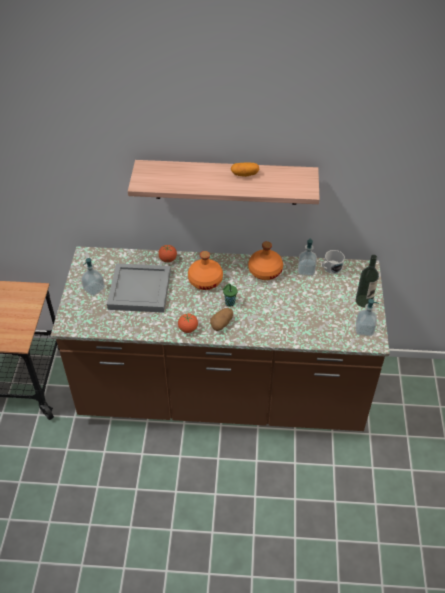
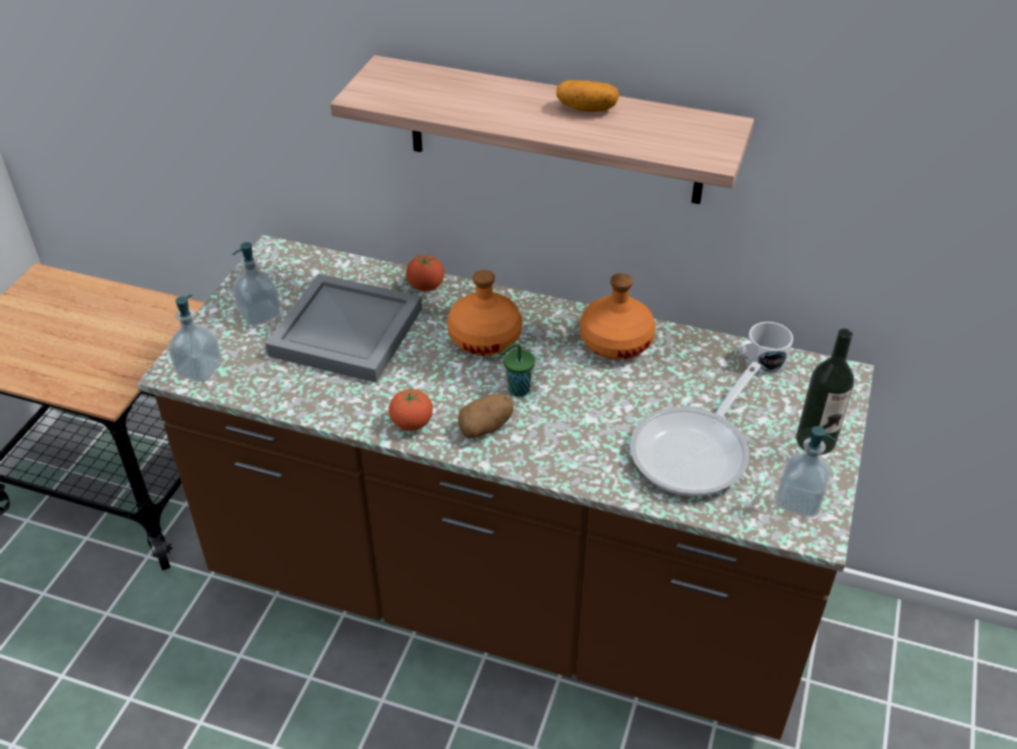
camera: 15 degrees right, 5 degrees down
(306, 270) = (704, 356): soap dispenser -> soap dispenser (199, 370)
(315, 316) = (695, 451): none -> frying pan

